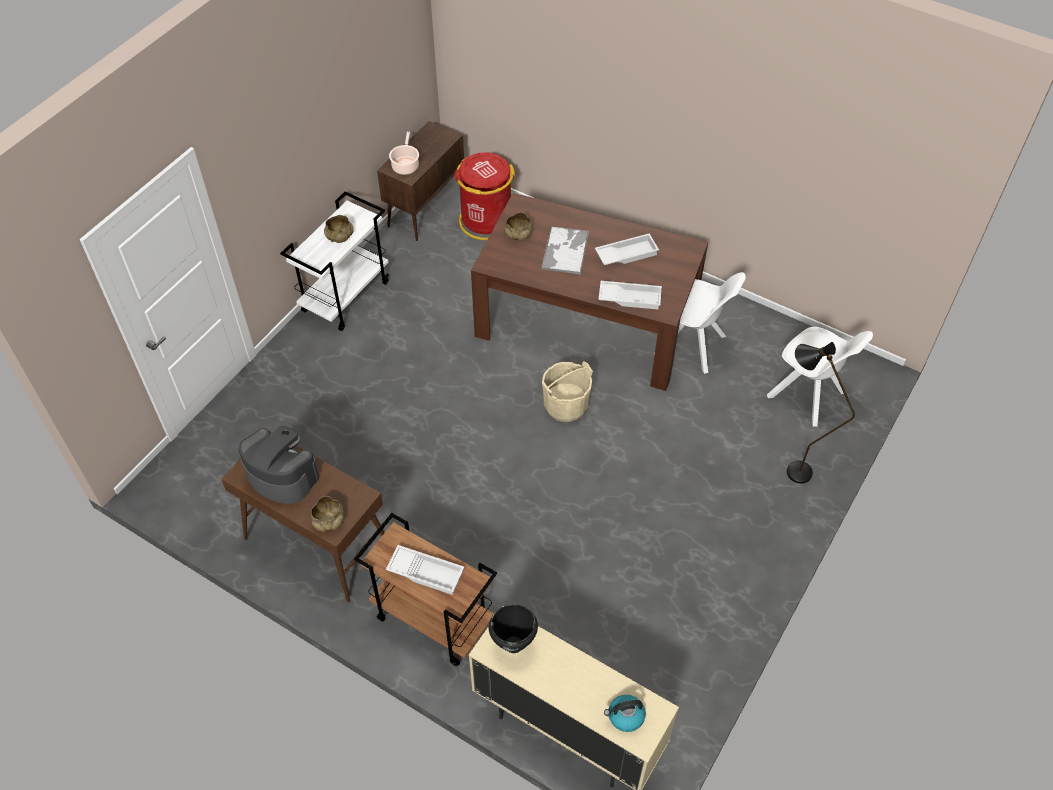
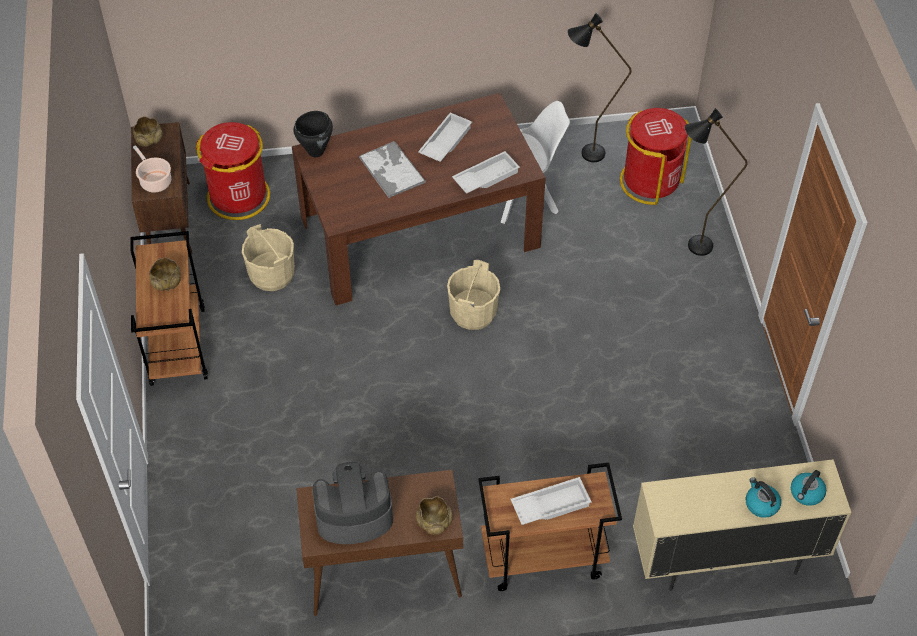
camera: 40 degrees left, 0 degrees up
(346, 296) = (177, 345): white cart -> brown cart
(453, 287) = (271, 274): none -> beige bucket
(514, 645) = (680, 504): black cooking pot -> black cooking pot (316, 152)
(518, 234) = (336, 180): beige bowl -> beige bowl (149, 140)
(578, 695) = (761, 504): none -> kettle
(773, 343) = (584, 155): none -> black floor lamp
(808, 396) = (650, 181): white chair -> red trash can

